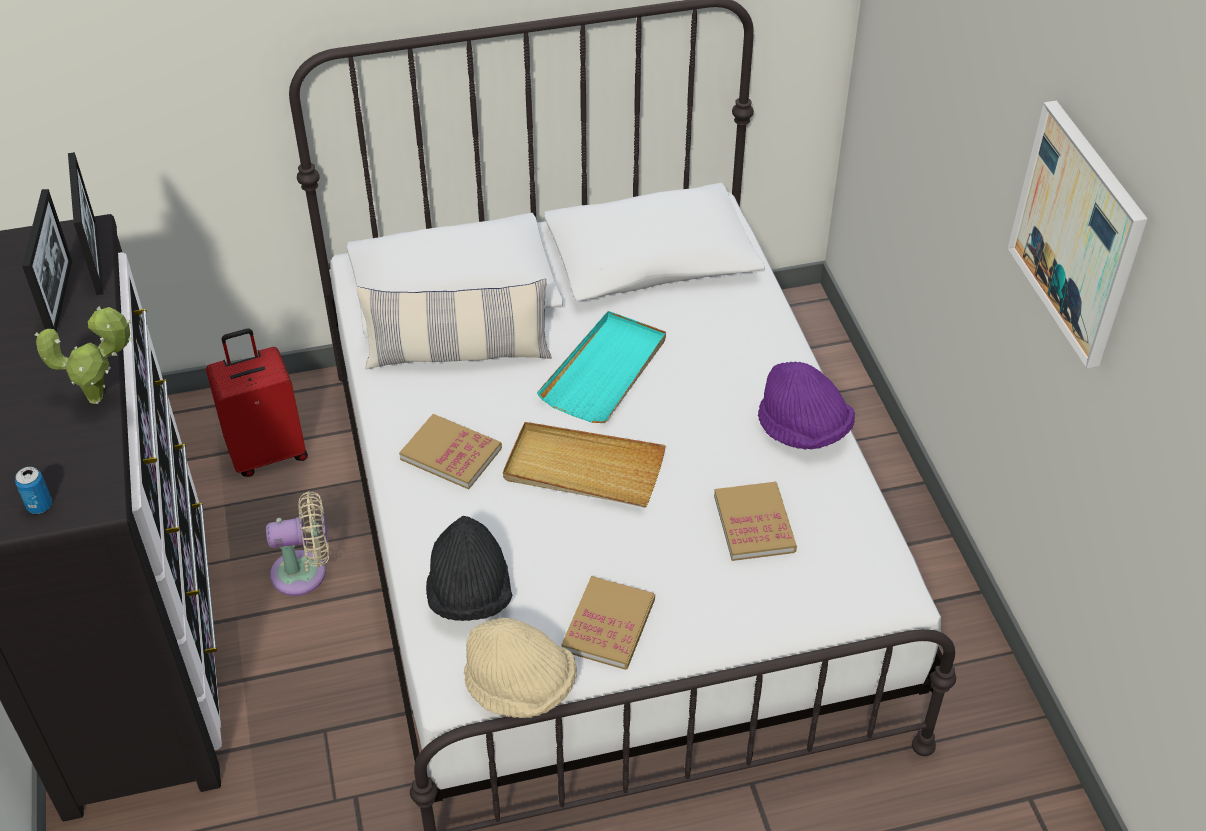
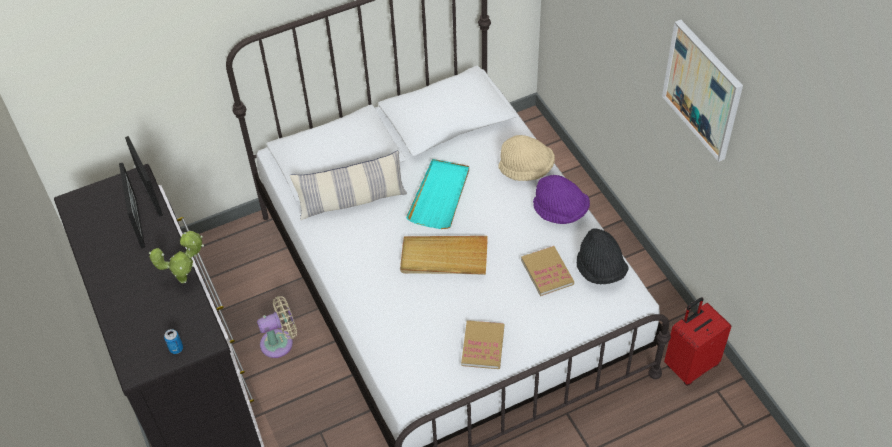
camera: 10 degrees left, 5 degrees up
(267, 452) = (234, 273): red suitcase -> red suitcase (690, 365)
(451, 454) = (366, 263): book -> none
(470, 595) = (401, 344): black hat -> black hat (600, 270)
(520, 688) = (445, 390): beige hat -> beige hat (526, 169)

